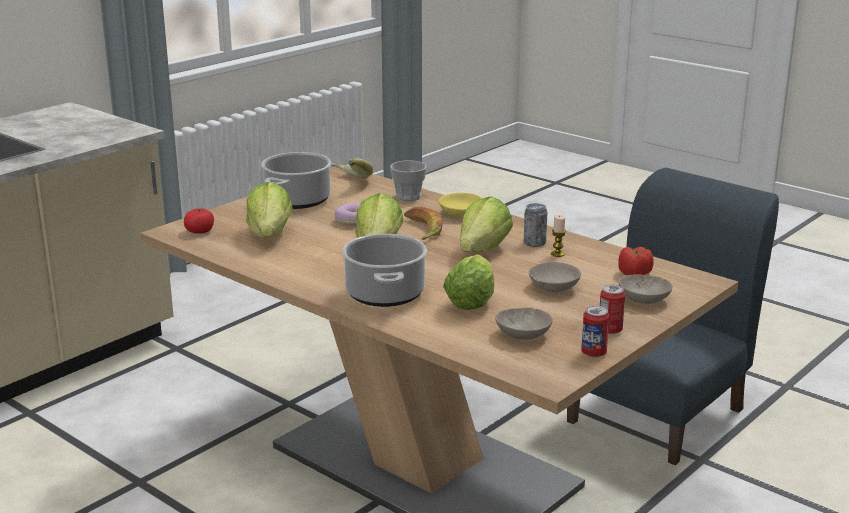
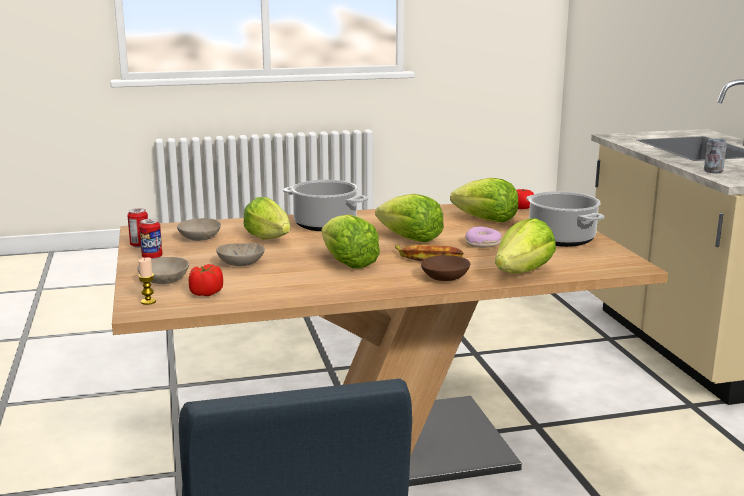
camera: 125 degrees right, 5 degrees down
(348, 182) = (597, 262): banana -> none
(408, 196) = (522, 272): cup -> lettuce
(460, 213) = (446, 278): yellow bowl -> brown bowl
(534, 243) = (331, 282): can -> can (713, 171)
(557, 254) = (294, 282): candle -> candle (148, 301)

